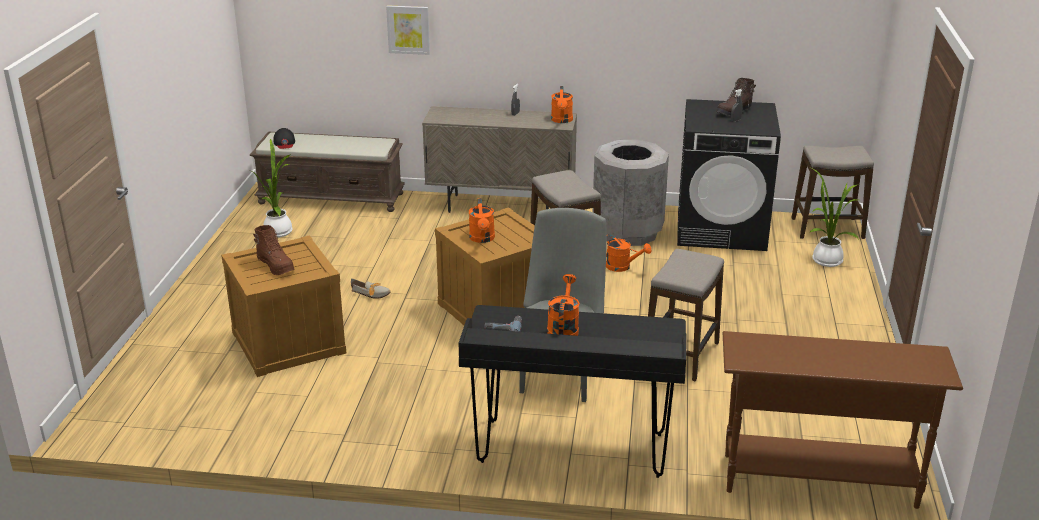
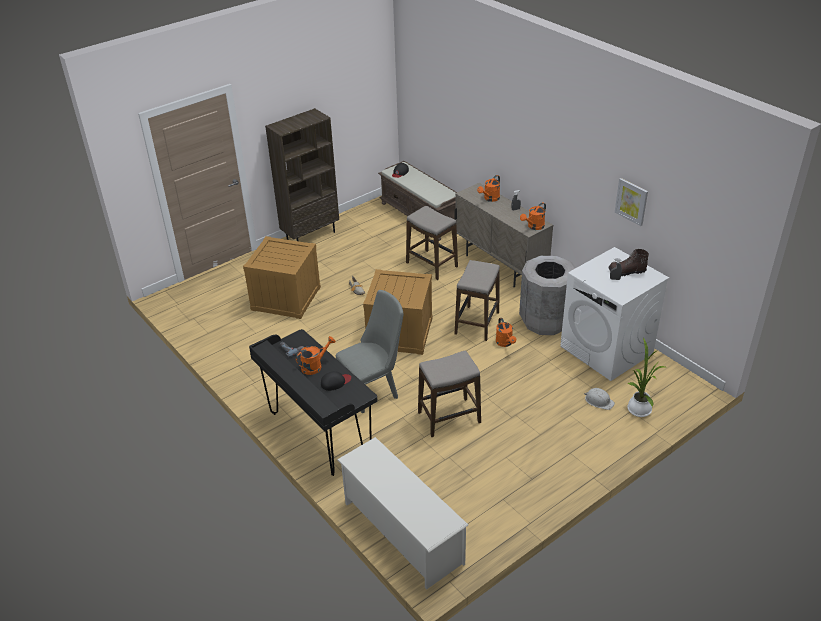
camera: 45 degrees right, 10 degrees up
(211, 268) = (311, 235): none -> brown bookcase
(276, 266) = (278, 255): brown boot -> none
(278, 231) = (368, 226): potted plant -> none
(408, 29) = (472, 128): picture -> picture (631, 201)
(482, 239) = (389, 288): orange watering can -> orange watering can (490, 199)
(616, 330) = (335, 382): none -> black cap
(721, 229) = (607, 350): black washing machine -> white washing machine
(785, 271) = (599, 401): none -> white hard hat
(818, 480) = (402, 532): brown console table -> white shoe rack
(827, 228) = (680, 387): stool -> stool (431, 265)

